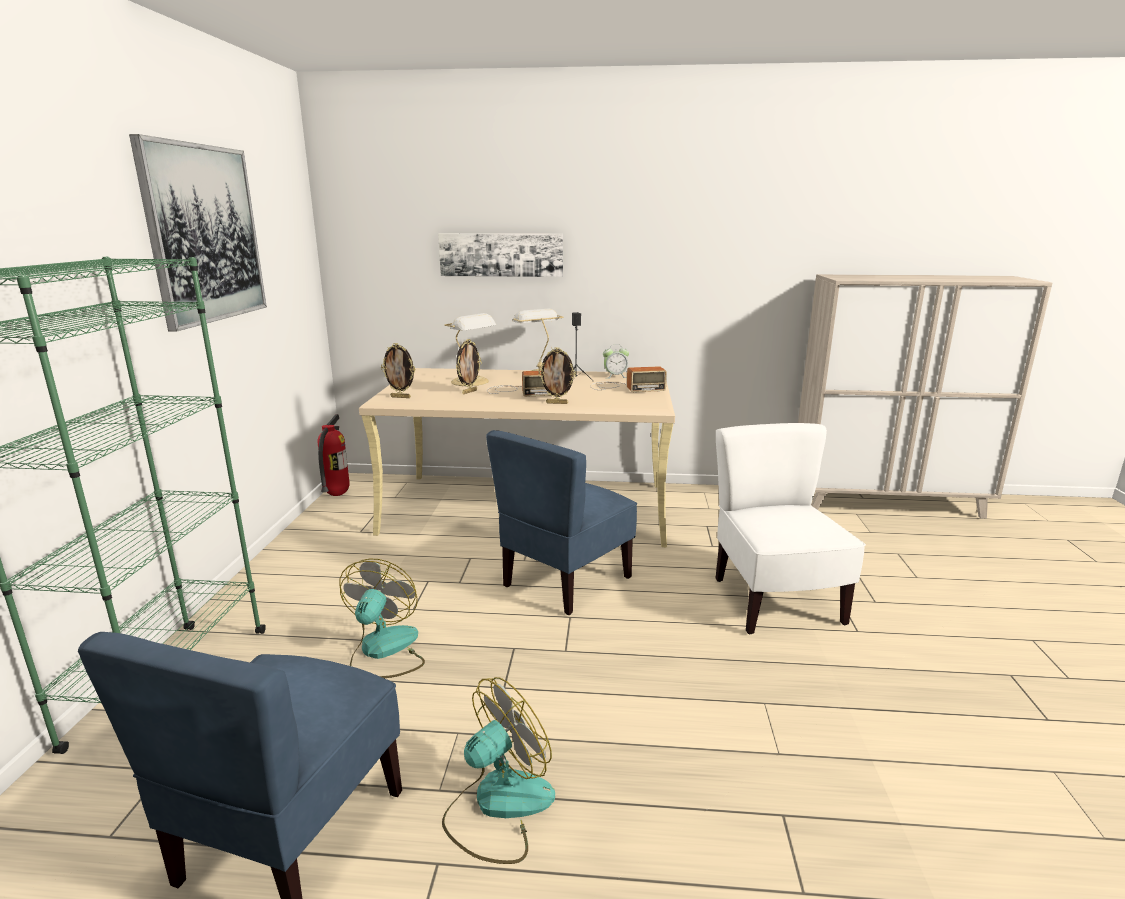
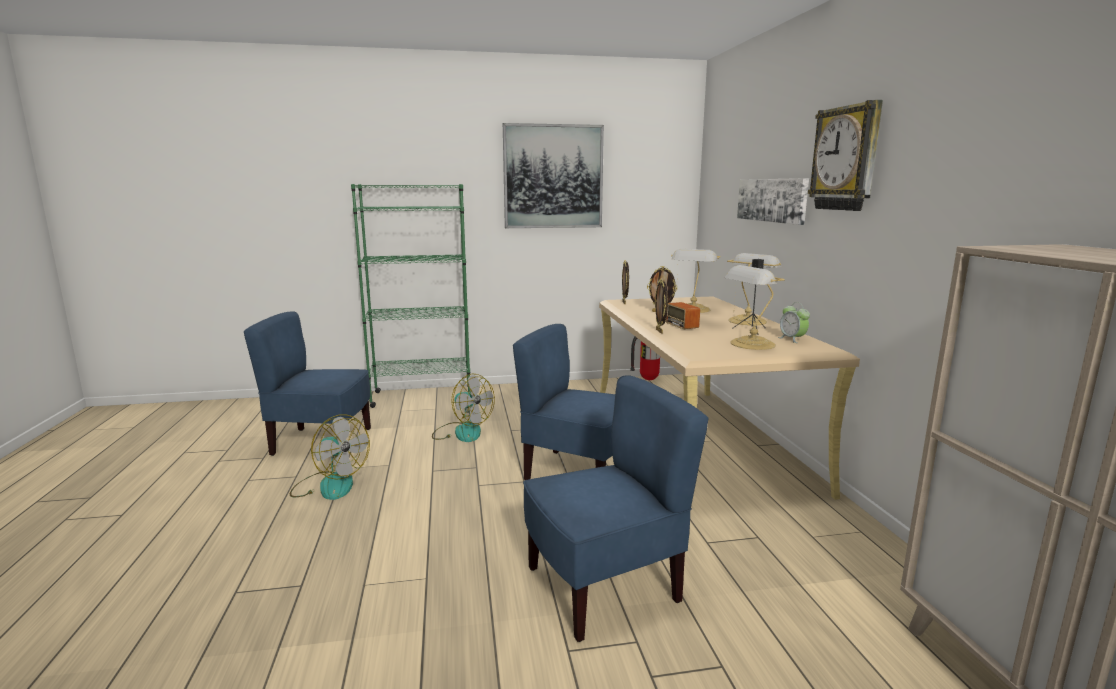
camera: 75 degrees right, 5 degrees down
(383, 651) = (462, 432): fan -> fan turned 45 degrees clockwise
(614, 217) = (846, 158): none -> wall clock
(624, 387) = (750, 344): radio -> table lamp
(774, 601) = (604, 587): white chair -> blue chair

